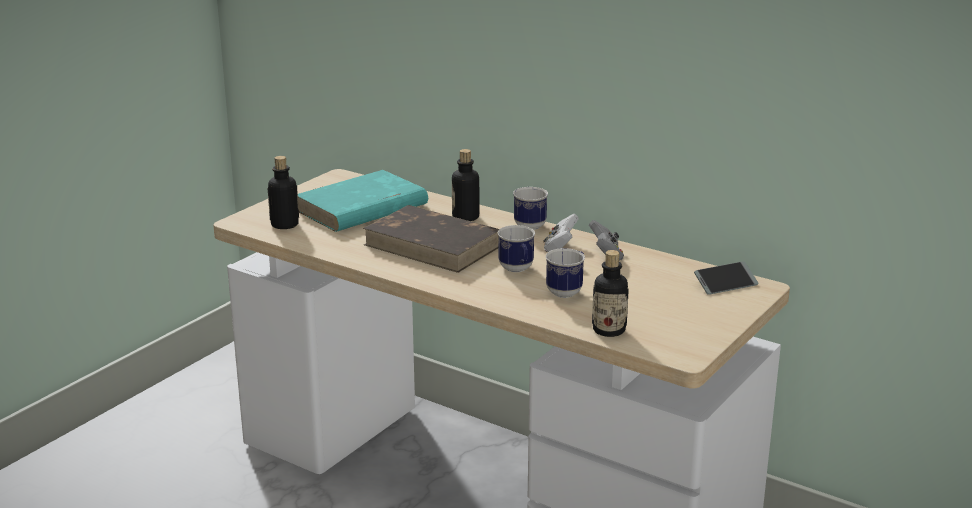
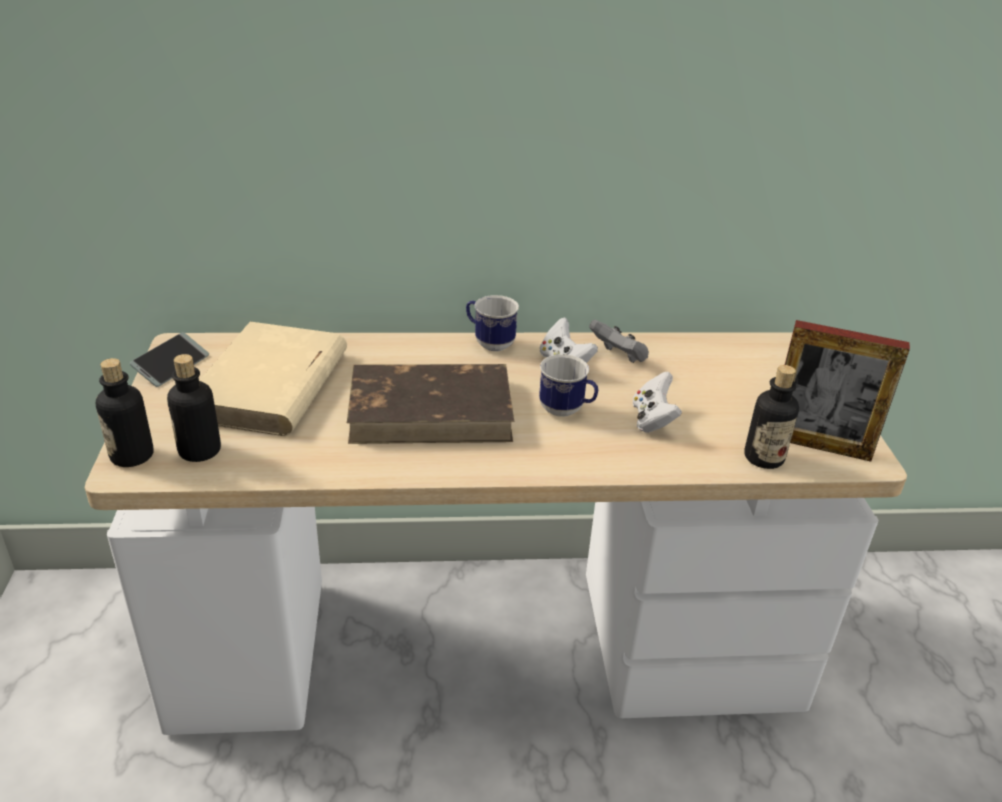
camera: 40 degrees left, 10 degrees up
(361, 208) = (270, 386): turquoise book -> beige book
(465, 217) = (411, 356): bottle -> bottle (132, 455)
(567, 290) = (652, 420): mug -> white game controller
(662, 338) = (818, 445): none -> picture frame
(725, 284) = (763, 352): phone -> phone (171, 366)

